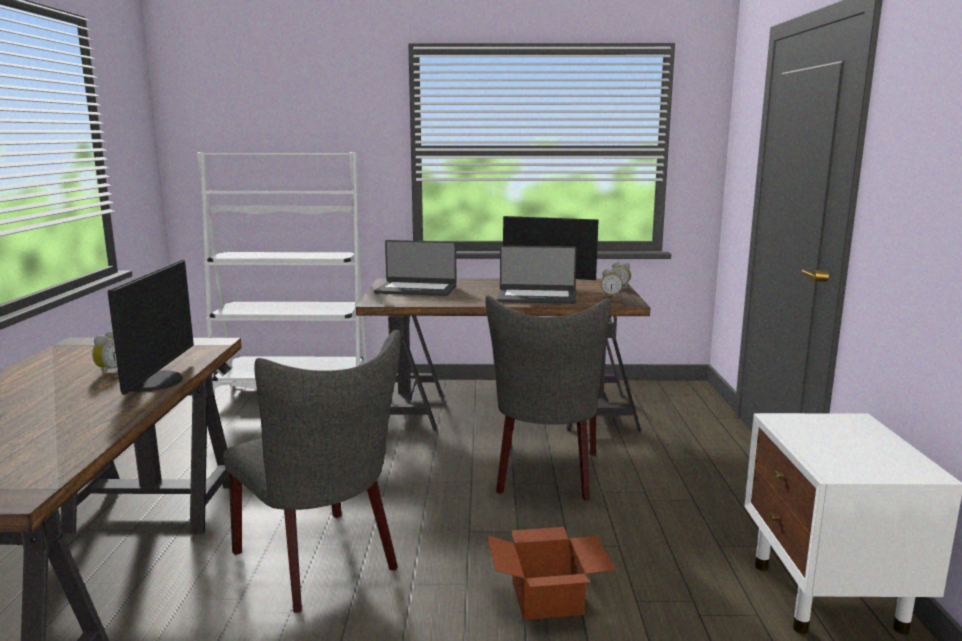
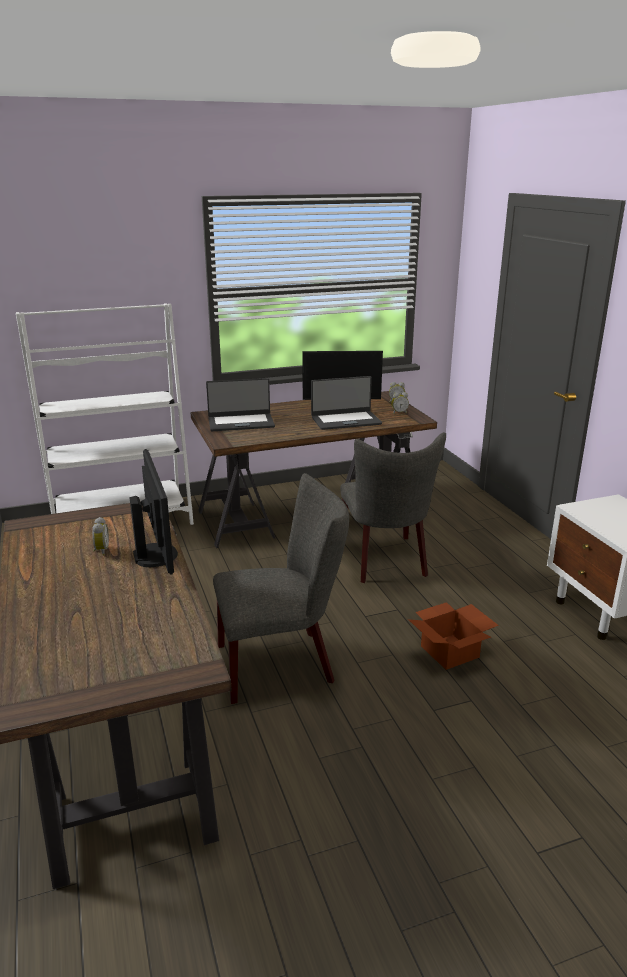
camera: 20 degrees left, 10 degrees up
(322, 563) = (282, 663): grey chair -> grey chair turned 45 degrees counterclockwise

